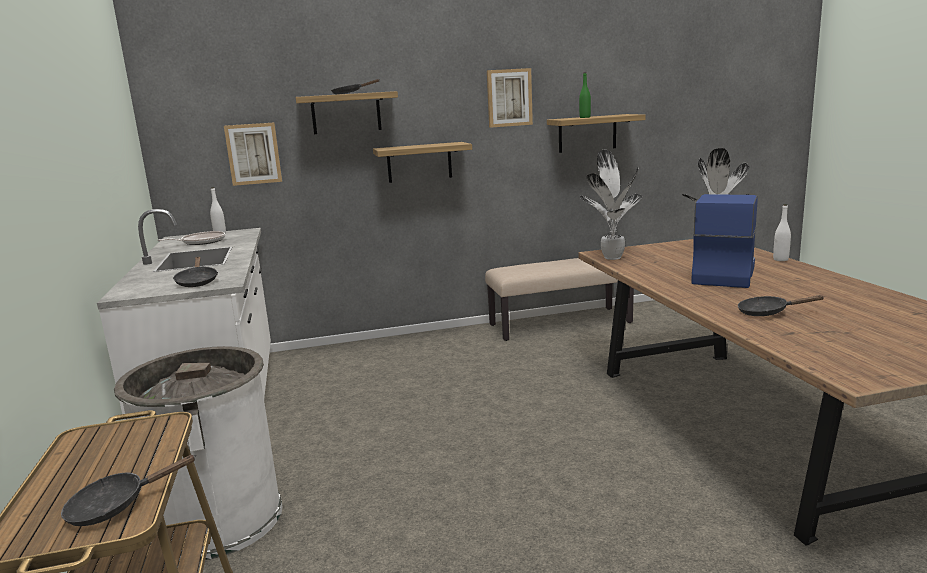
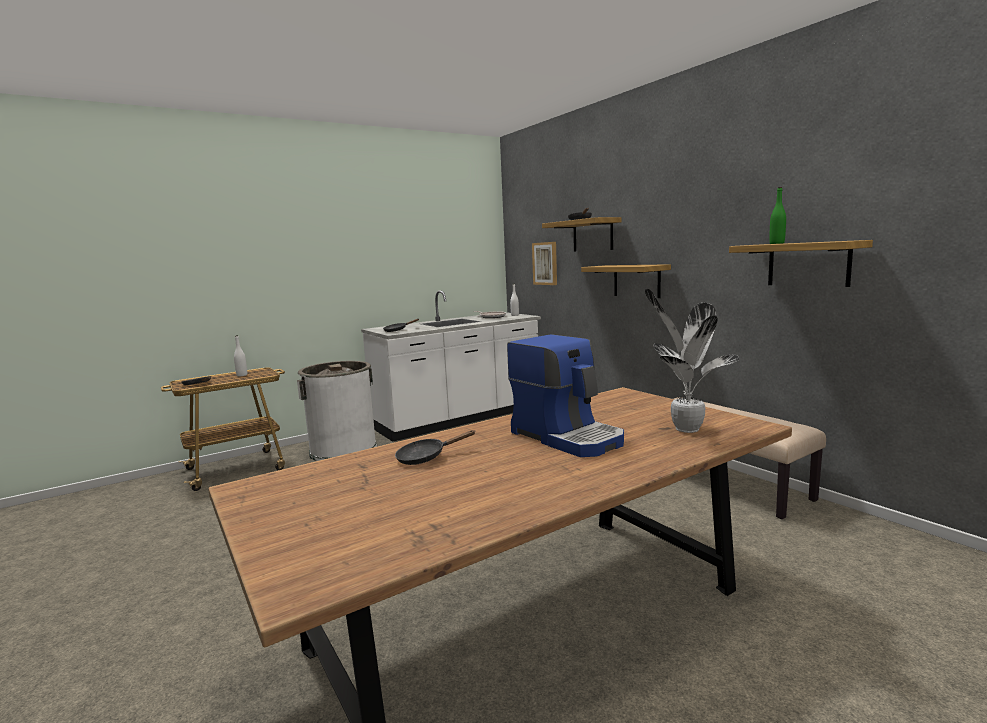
camera: 70 degrees right, 5 degrees down
(509, 98) = (717, 220): picture -> none
(612, 257) = (610, 397): potted plant -> none
(722, 274) = (568, 437): coffee machine -> coffee machine turned 45 degrees clockwise
(767, 312) = (426, 457): black frying pan -> black frying pan turned 105 degrees counterclockwise
(780, 259) = (673, 459): white bottle -> white bottle (242, 375)

